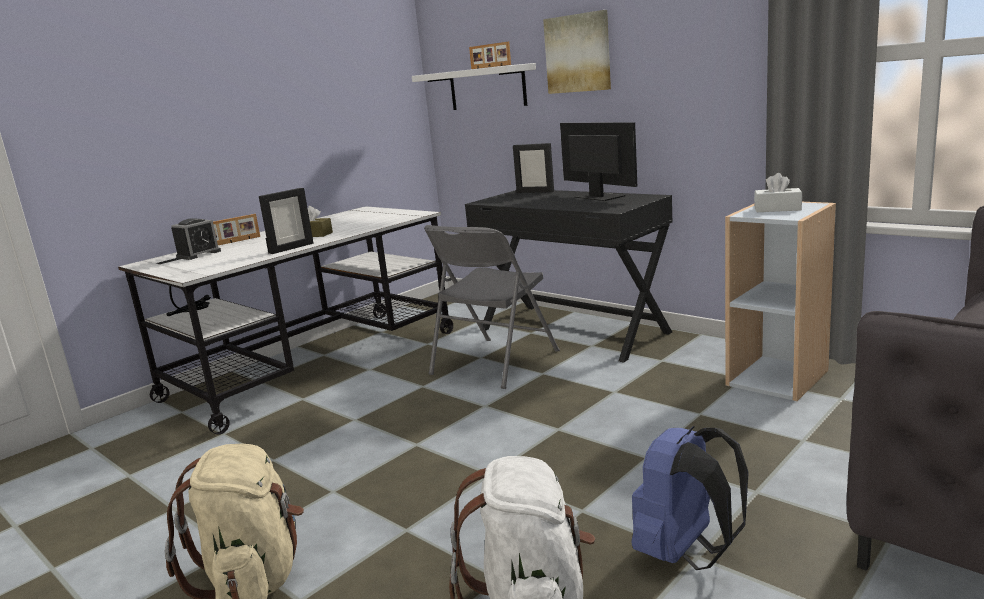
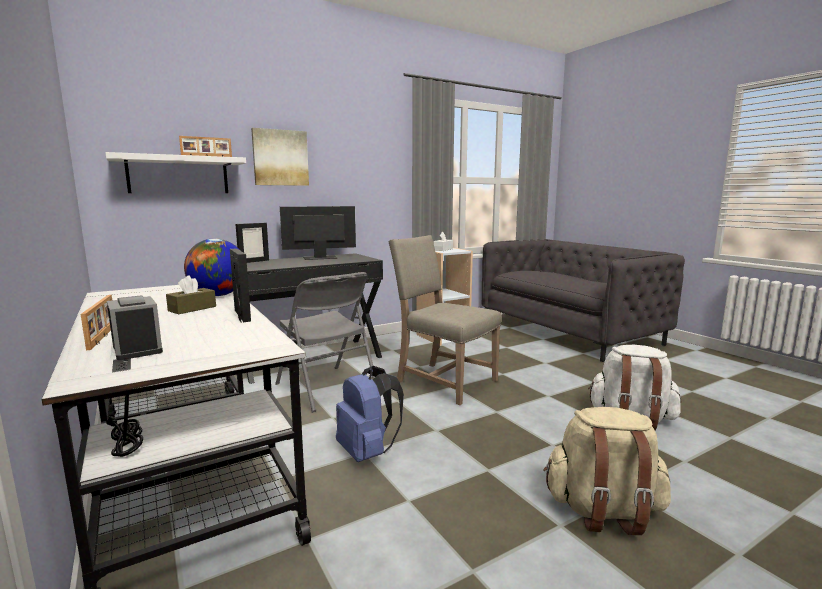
camera: 75 degrees left, 5 degrees down
(367, 227) = (218, 295): none -> globe
(571, 418) = (443, 381): none -> beige chair
(685, 554) = (590, 383): blue backpack -> blue backpack (368, 452)

